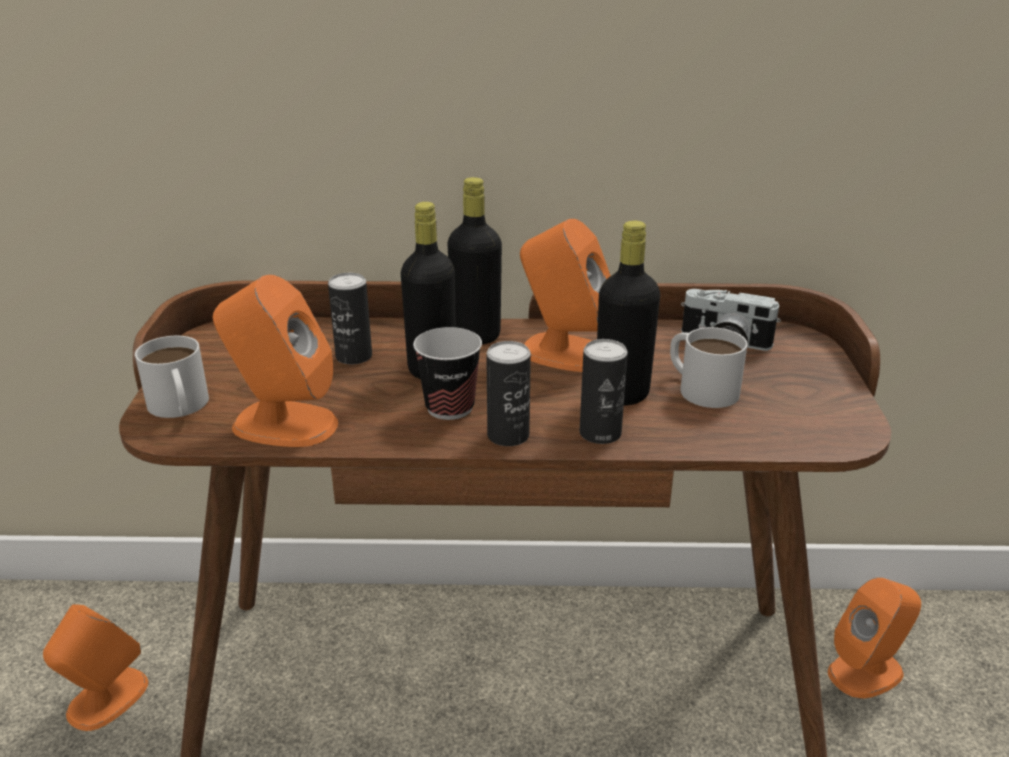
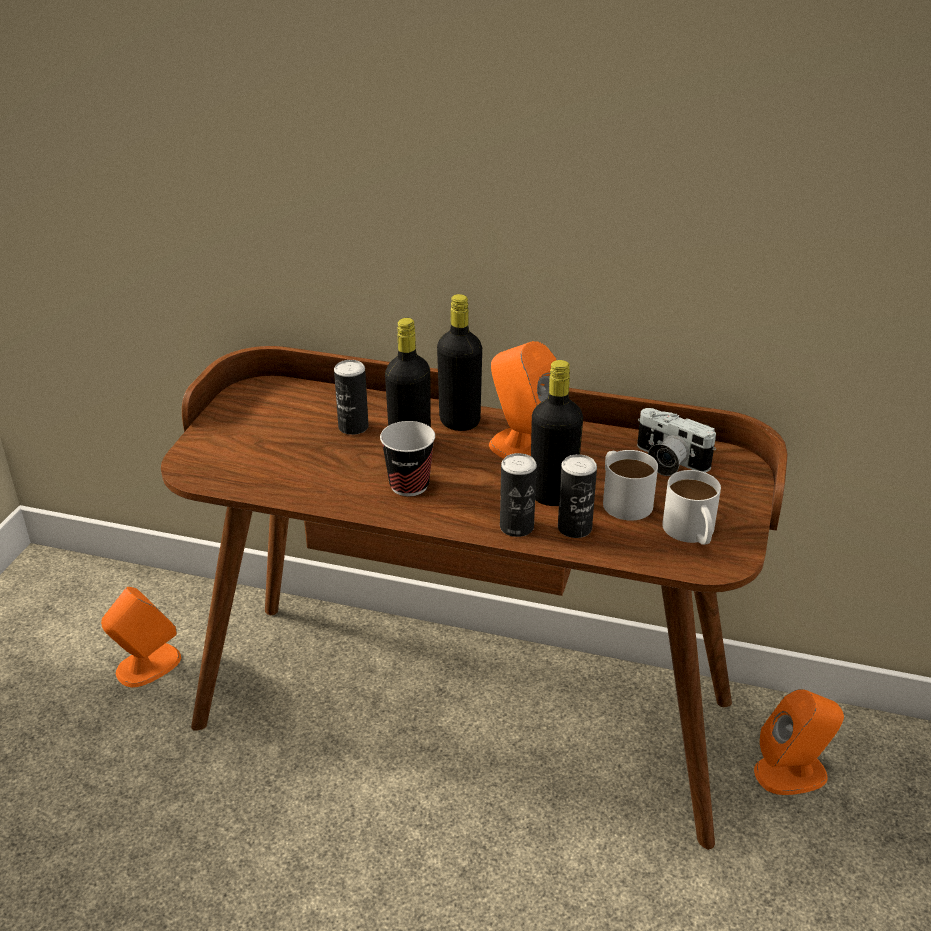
camera: 15 degrees right, 5 degrees up
(180, 408) = (208, 453): white mug -> white mug (692, 533)
(283, 424) = (278, 480): orange speaker -> none
(508, 435) = (443, 517): can -> can (574, 528)

